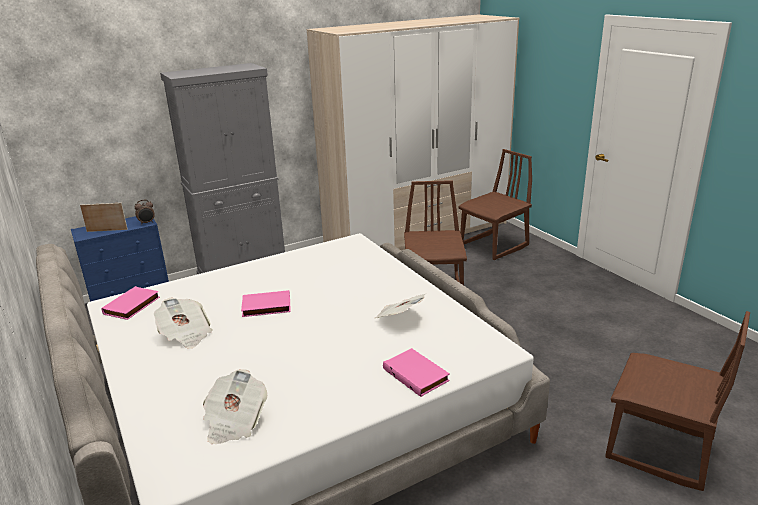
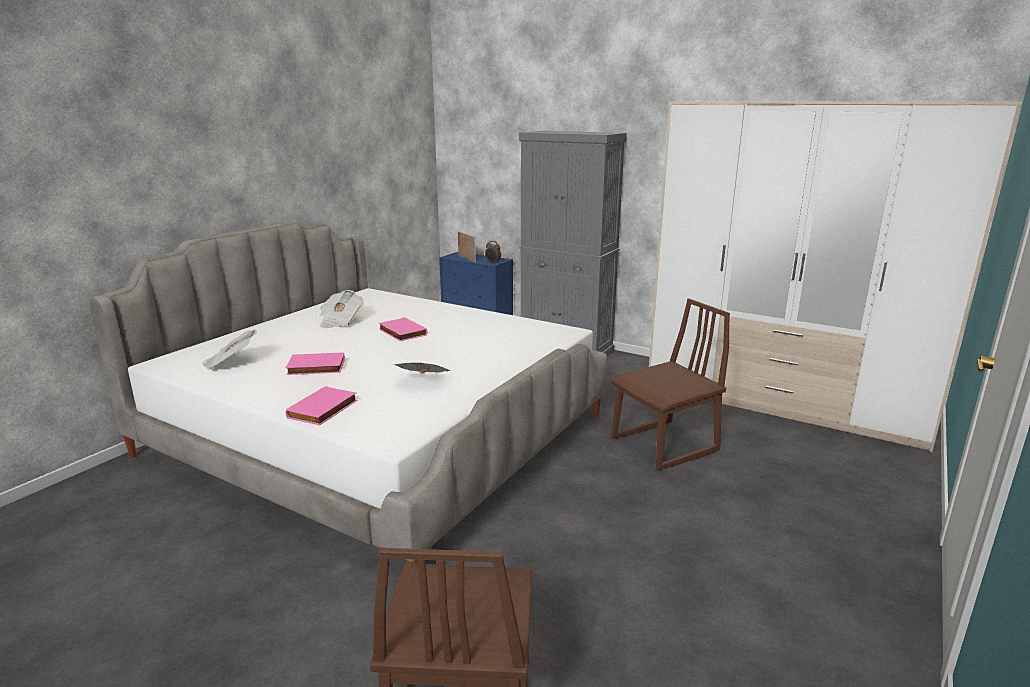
camera: 60 degrees right, 5 degrees down
(132, 306) = (370, 298): pink book -> pink book (315, 368)
(494, 246) = (843, 459): brown chair -> none

